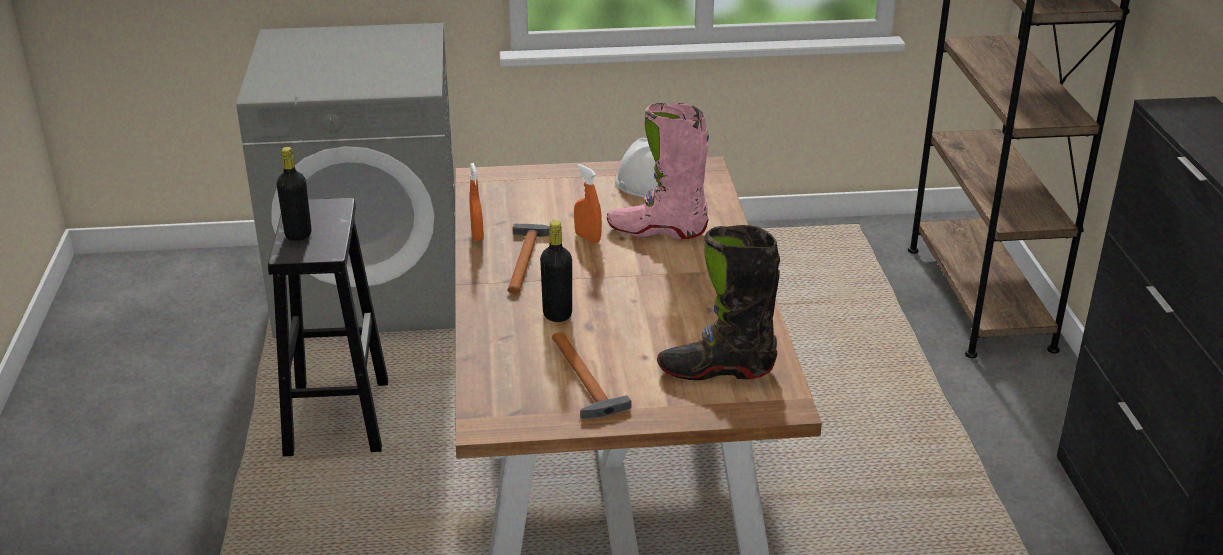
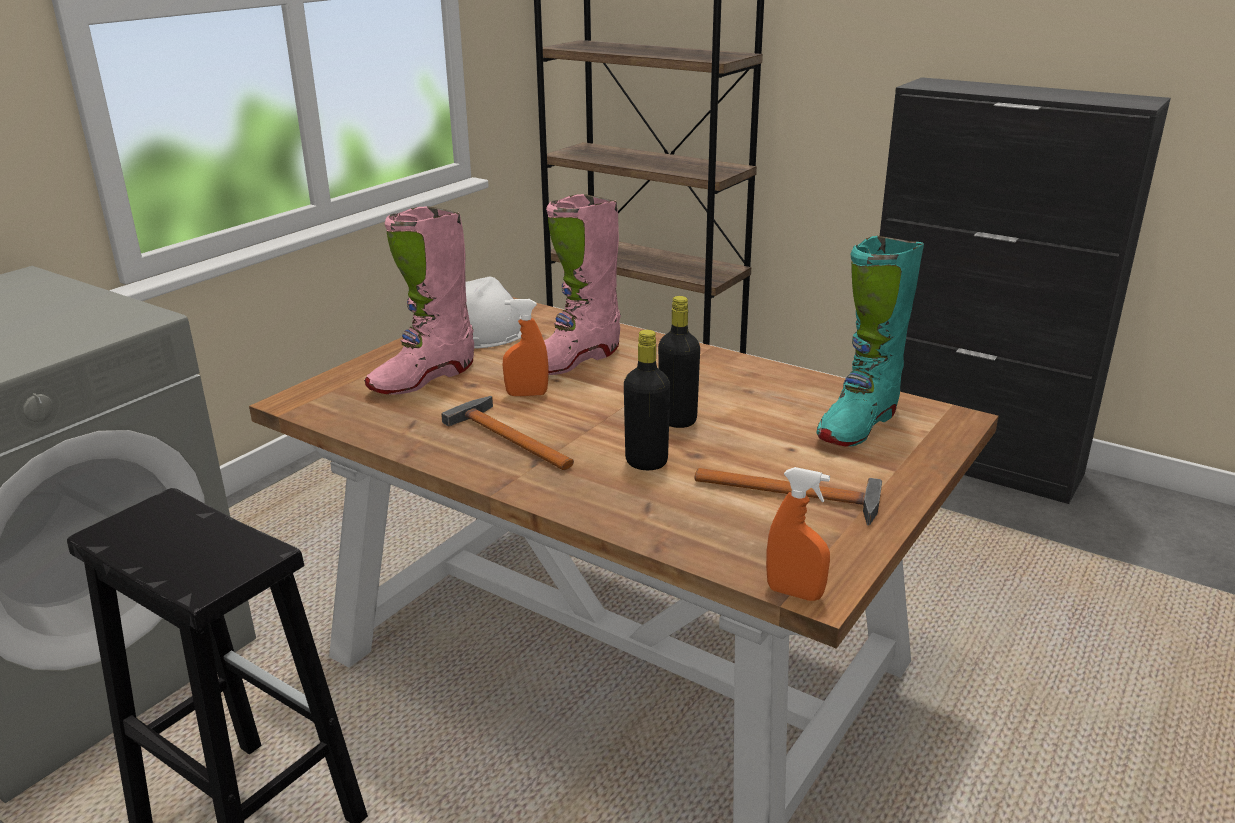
camera: 50 degrees left, 5 degrees down
(298, 235) = (171, 559): black bottle -> black bottle (677, 420)
(477, 235) = (412, 445): orange spray bottle -> orange spray bottle (794, 593)
(558, 197) = (422, 378): none -> pink boot
(716, 370) = (857, 425): black boot -> turquoise boot

